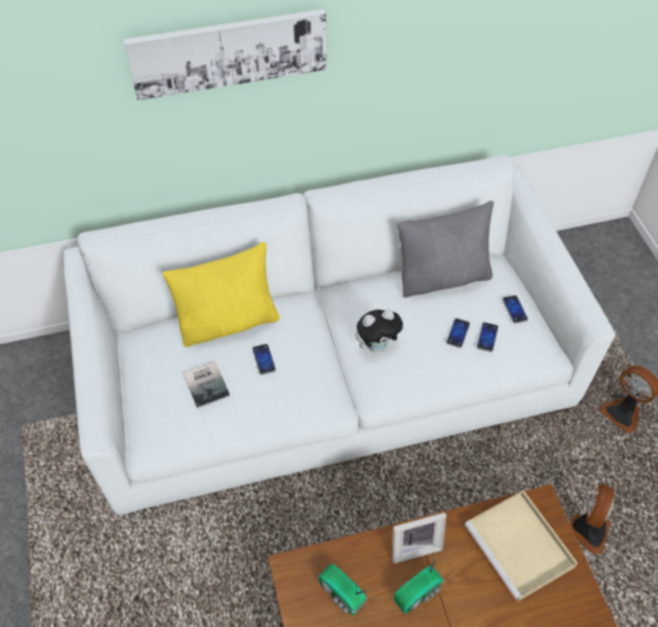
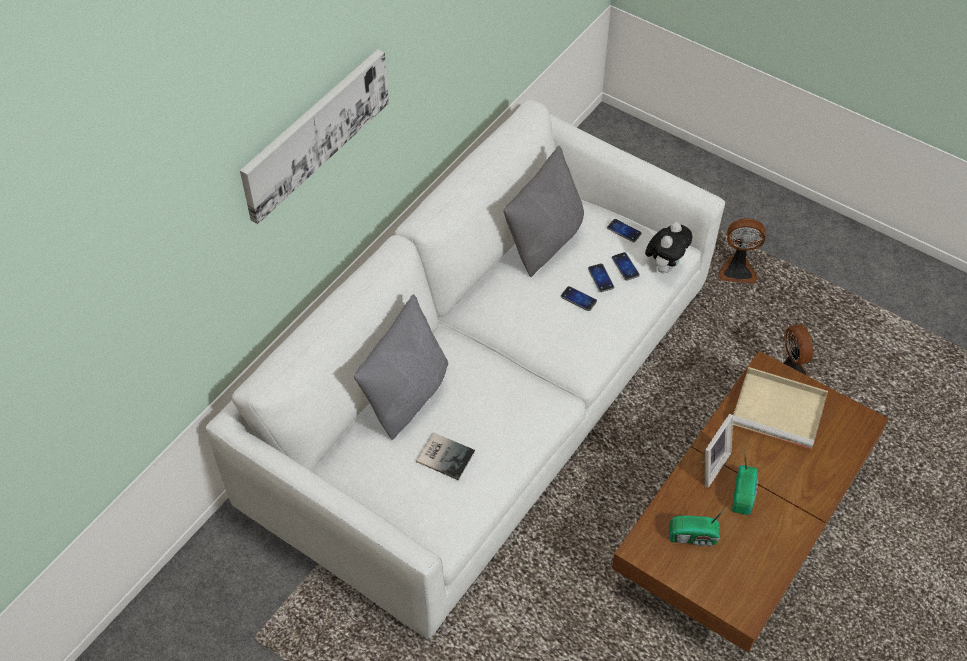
camera: 40 degrees left, 0 degrees up
(229, 322) = (407, 394): yellow pillow -> grey pillow
(264, 359) = (470, 403): phone -> phone (578, 299)
(377, 345) = (546, 331): plush toy -> plush toy (665, 265)

